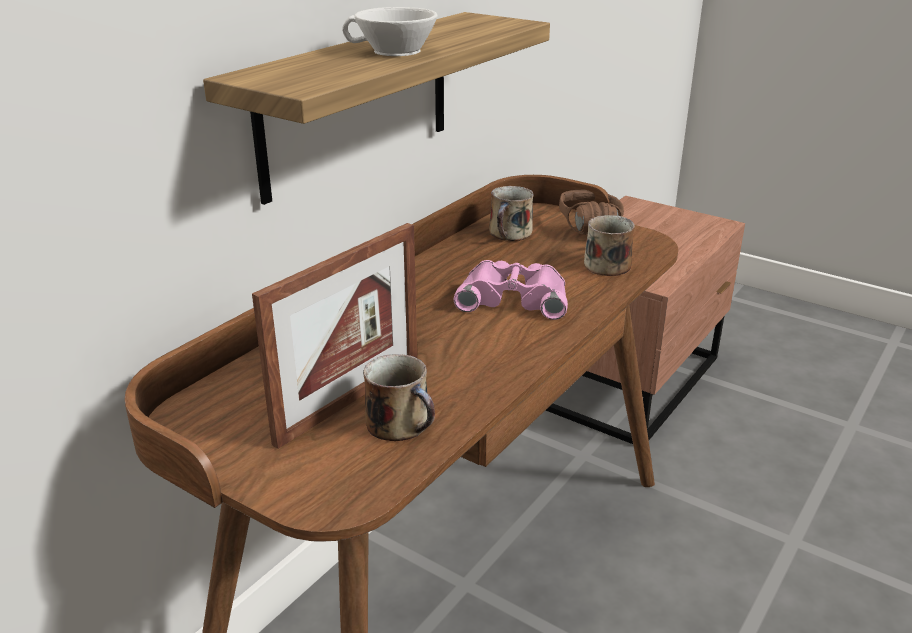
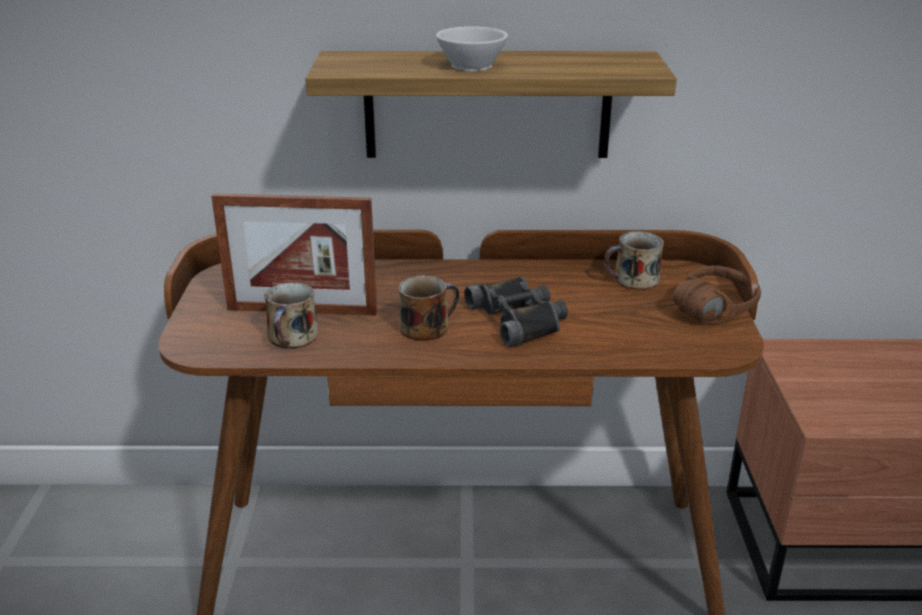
camera: 55 degrees right, 0 degrees up
(513, 298) = (519, 319): pink binoculars -> black binoculars
(606, 264) = (645, 339): mug -> mug (426, 327)

